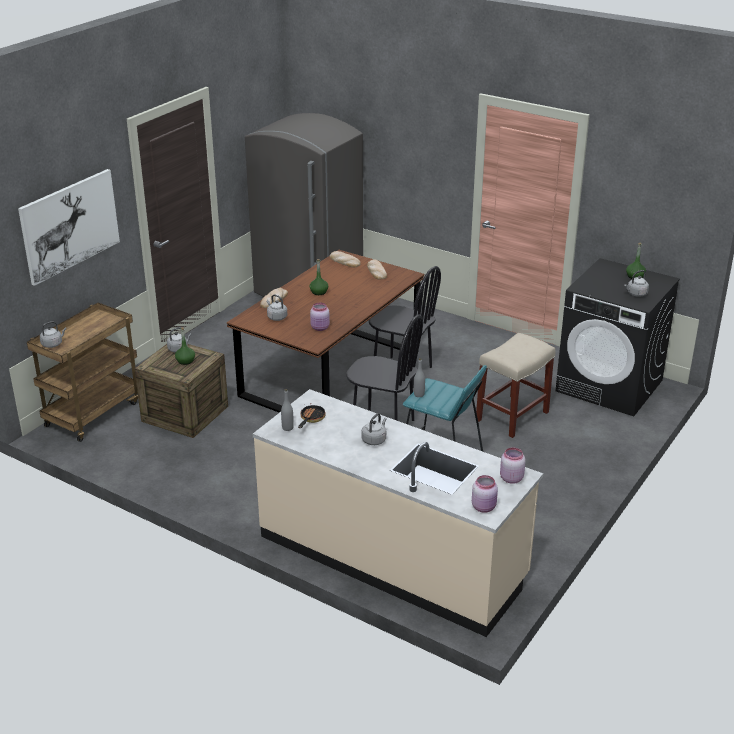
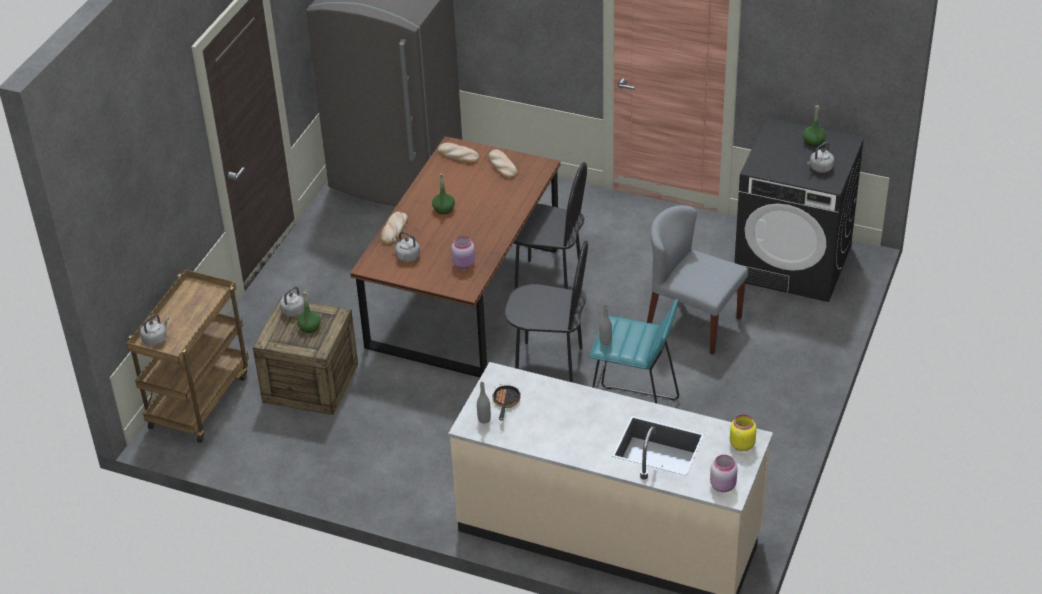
camera: 10 degrees left, 10 degrees up
(70, 225) = (151, 194): picture -> none
(374, 440) = (584, 419): grey kettle -> none
(510, 478) = (741, 445): pink jar -> yellow jar
(512, 415) = (693, 323): beige stool -> grey chair

